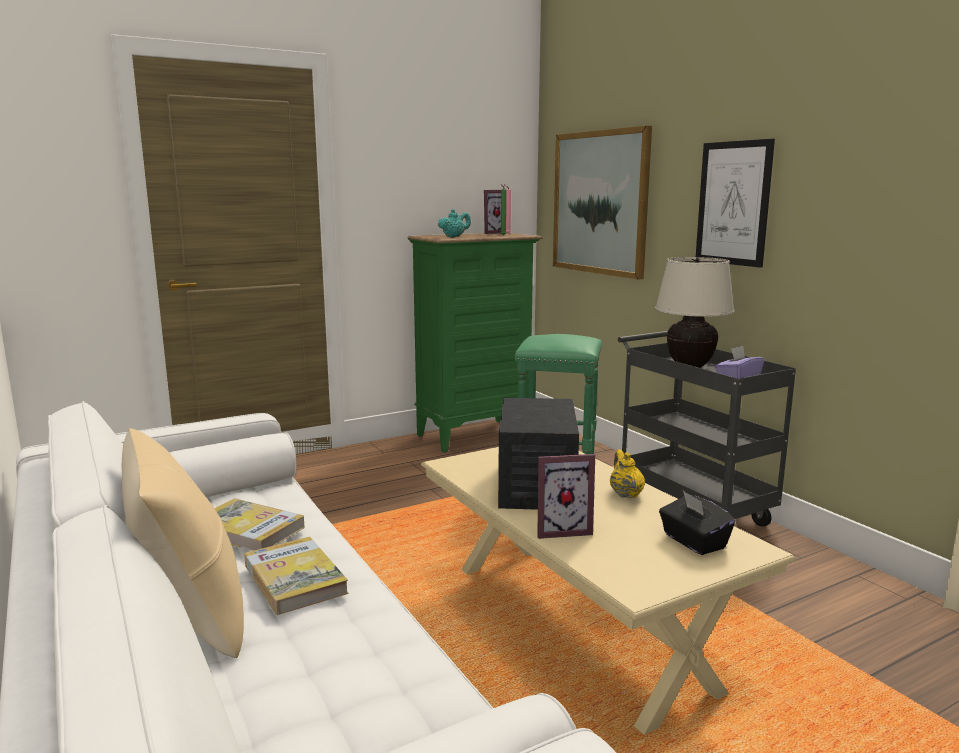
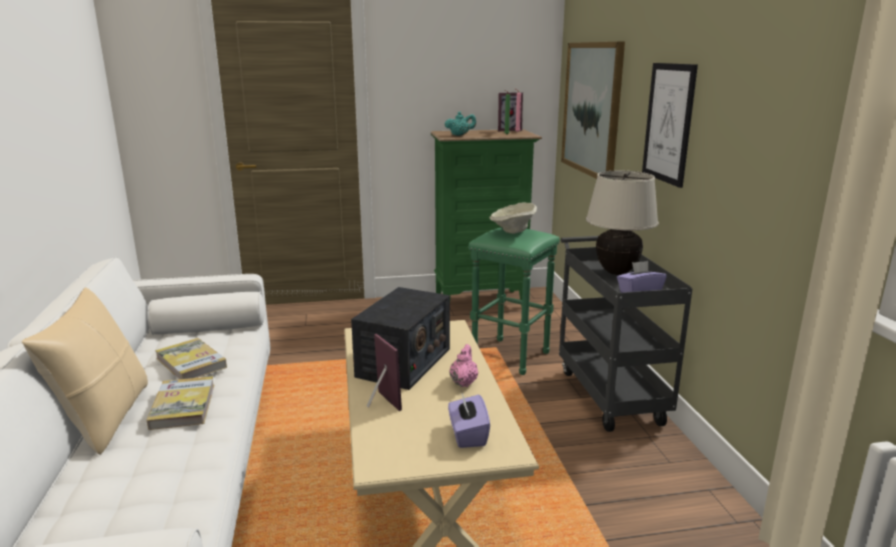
camera: 20 degrees right, 5 degrees up
(558, 336) = (512, 231): none -> beige bowl
(561, 529) = (379, 404): picture frame -> picture frame turned 135 degrees counterclockwise
(625, 494) = (463, 382): yellow teapot -> pink teapot
(693, 542) = (467, 435): black tissue box -> purple tissue box

